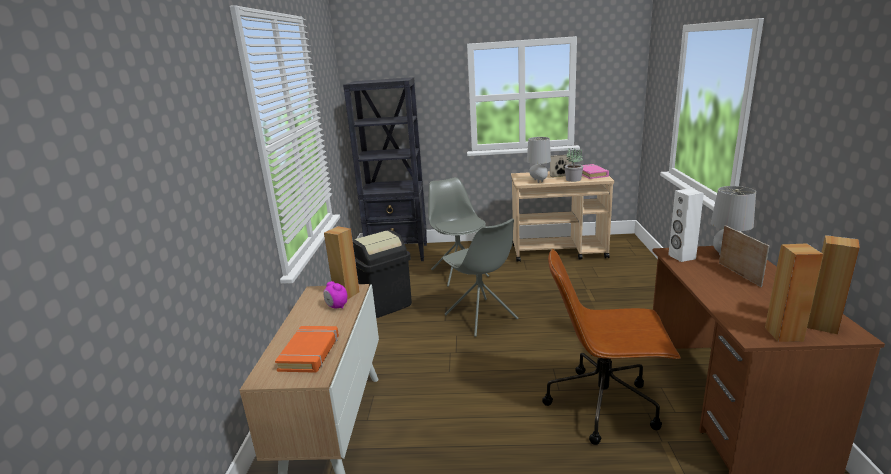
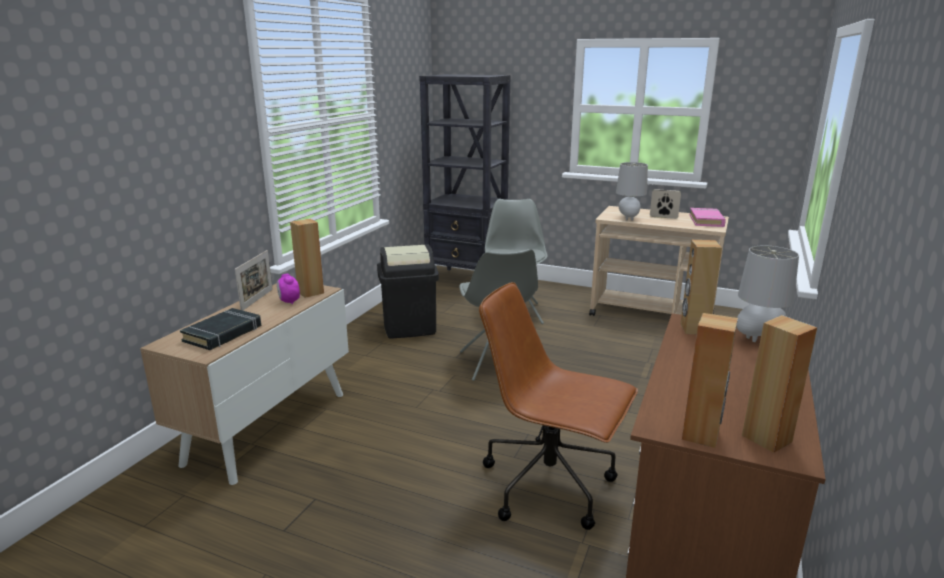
camera: 20 degrees right, 0 degrees up
(310, 353) = (223, 334): orange book -> black book
(573, 179) = (674, 223): potted plant -> none
(681, 257) = (693, 329): white speaker -> brown speaker
(739, 274) = (741, 362): picture frame -> picture frame (257, 300)

